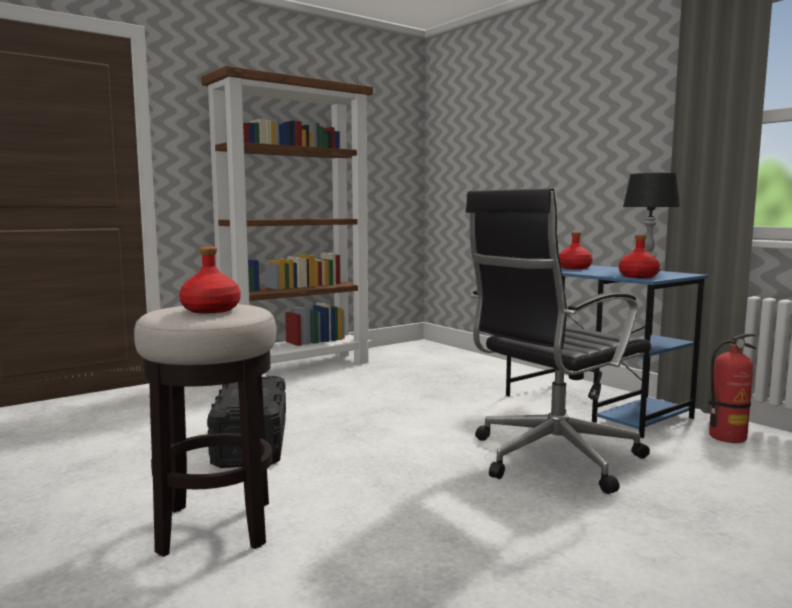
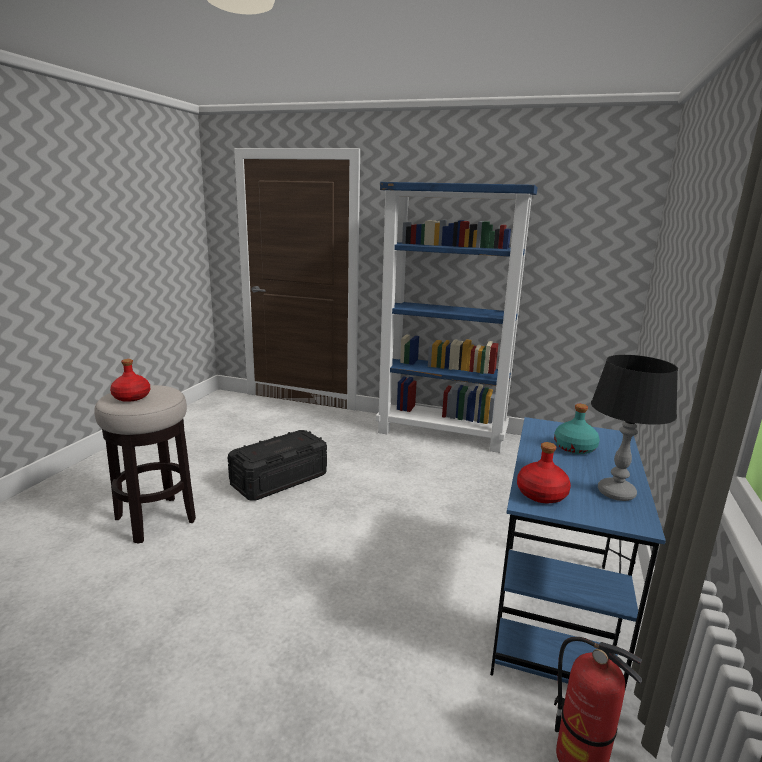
camera: 55 degrees right, 10 degrees up
(297, 367) = (442, 434): brown bookcase -> blue bookcase
(550, 458) = (368, 620): black office chair -> none
(574, 268) = (574, 448): red bottle -> turquoise bottle

